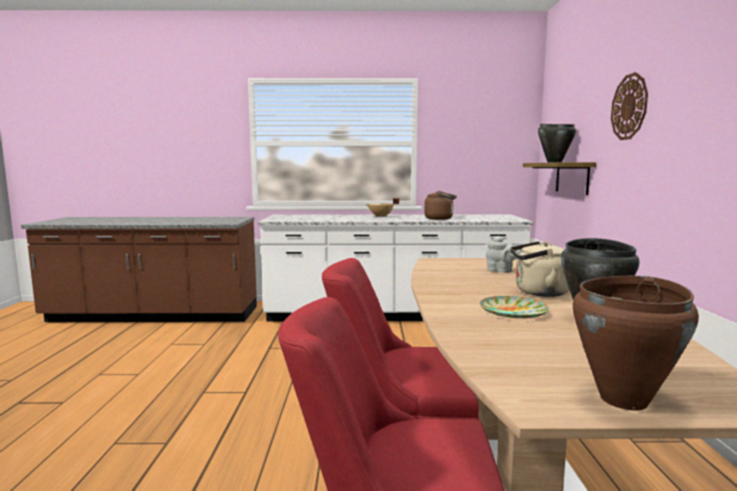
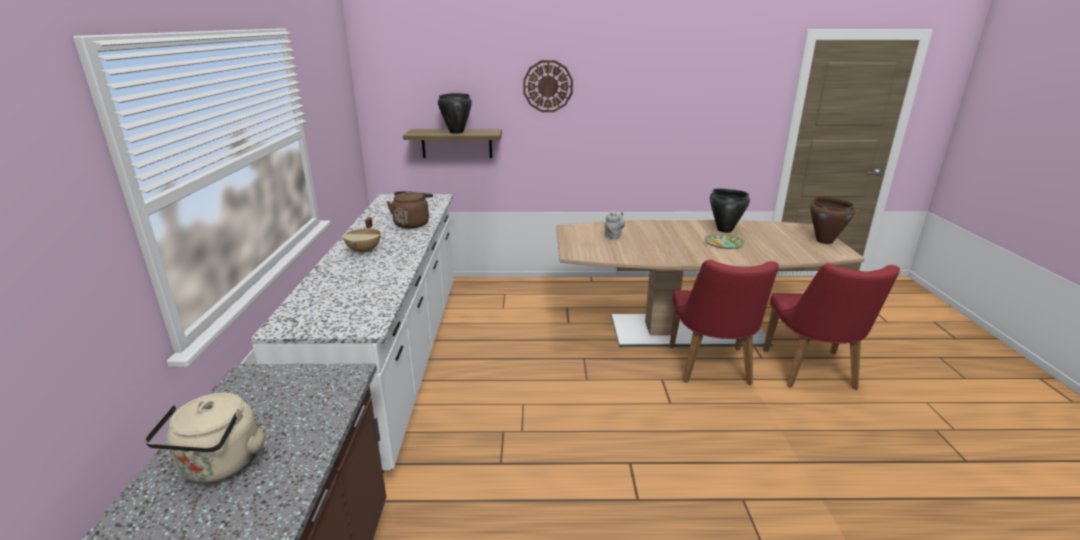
camera: 90 degrees left, 15 degrees up
(538, 292) = (675, 233): beige kettle -> beige kettle (220, 466)

